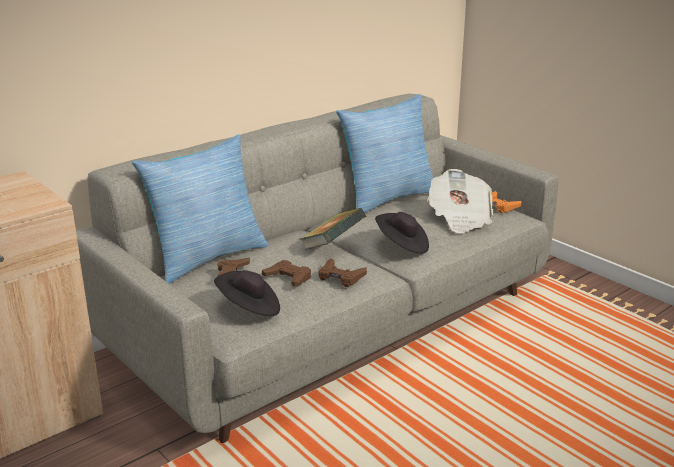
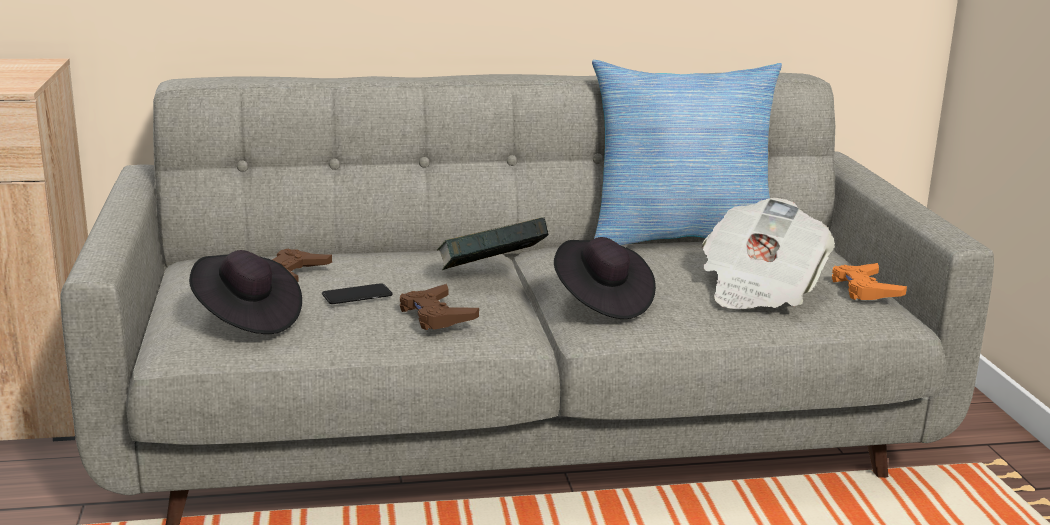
camera: 30 degrees right, 5 degrees down
(207, 258) = (301, 249): pillow -> none
(288, 277) = (357, 295): brown game controller -> phone

